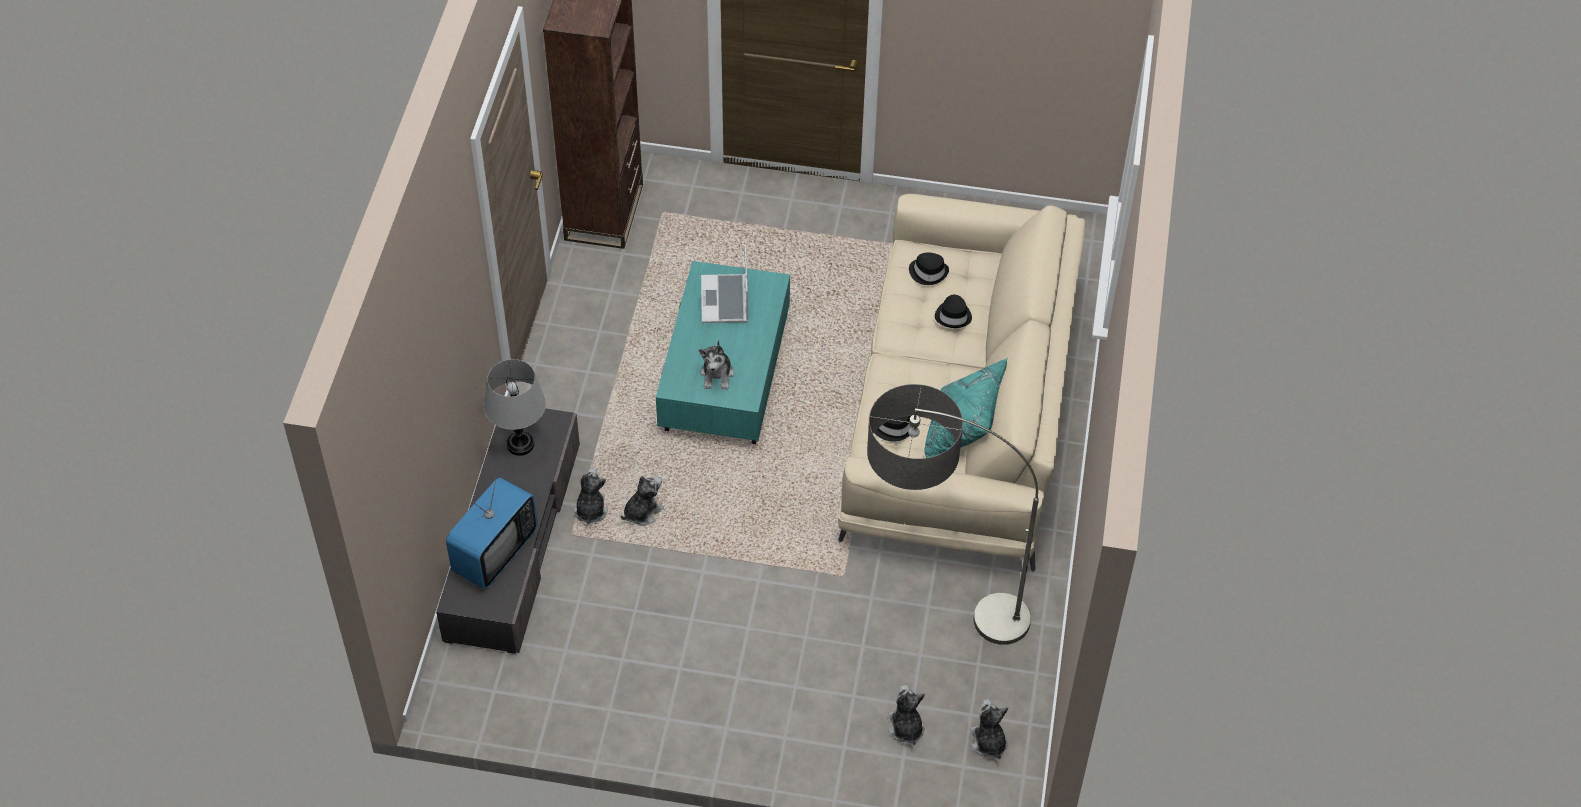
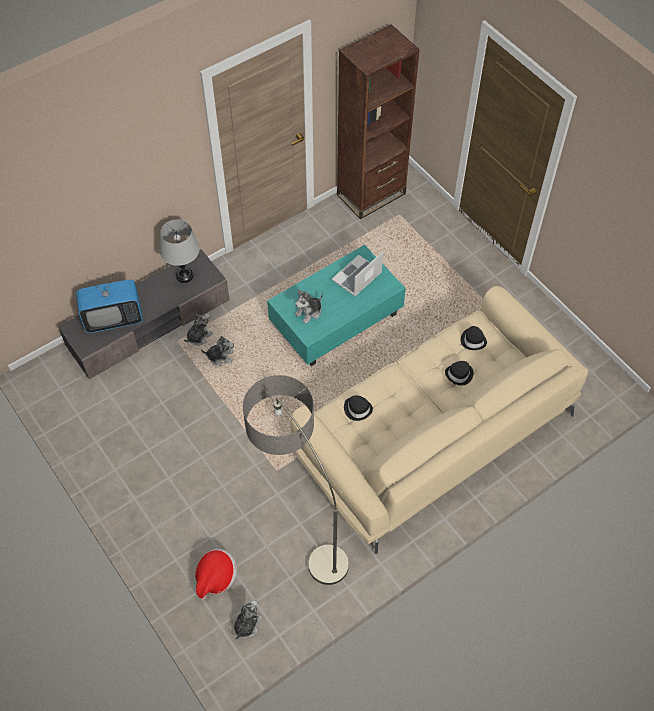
camera: 45 degrees right, 5 degrees up
(905, 727) = (215, 577): plush toy -> hat
(962, 433) = (390, 442): turquoise pillow -> none

